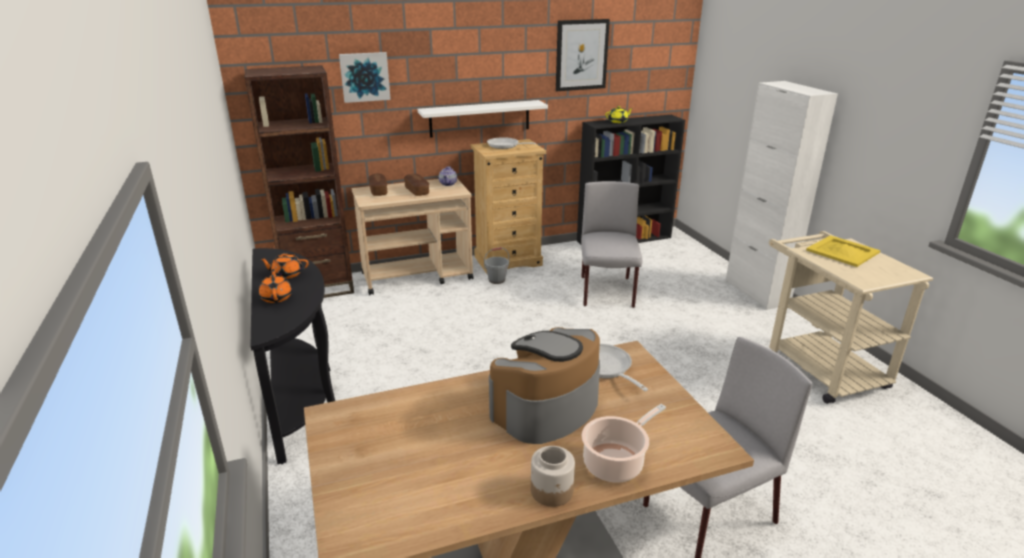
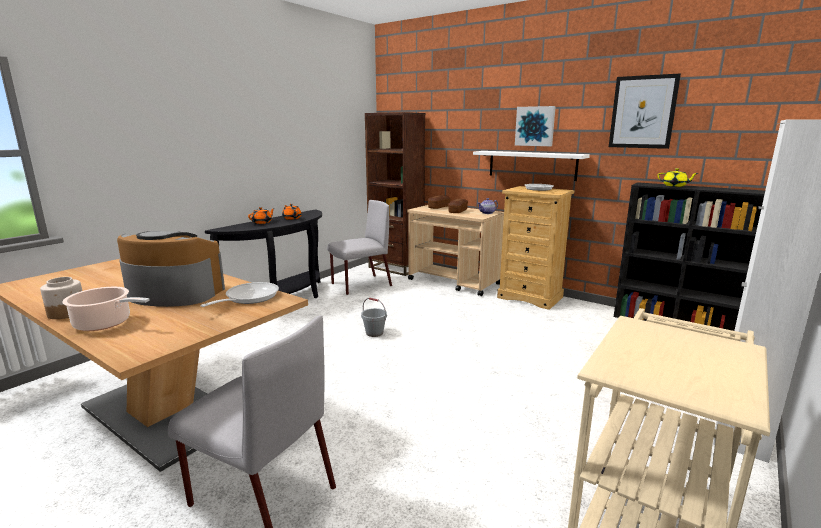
camera: 55 degrees right, 10 degrees down
(364, 77) = (450, 123): picture -> picture (535, 126)
(497, 280) = (495, 303): grey bucket -> grey bucket (374, 333)
(607, 292) = (559, 345): grey chair -> grey chair (360, 285)
(843, 251) = (689, 344): yellow tray -> none

